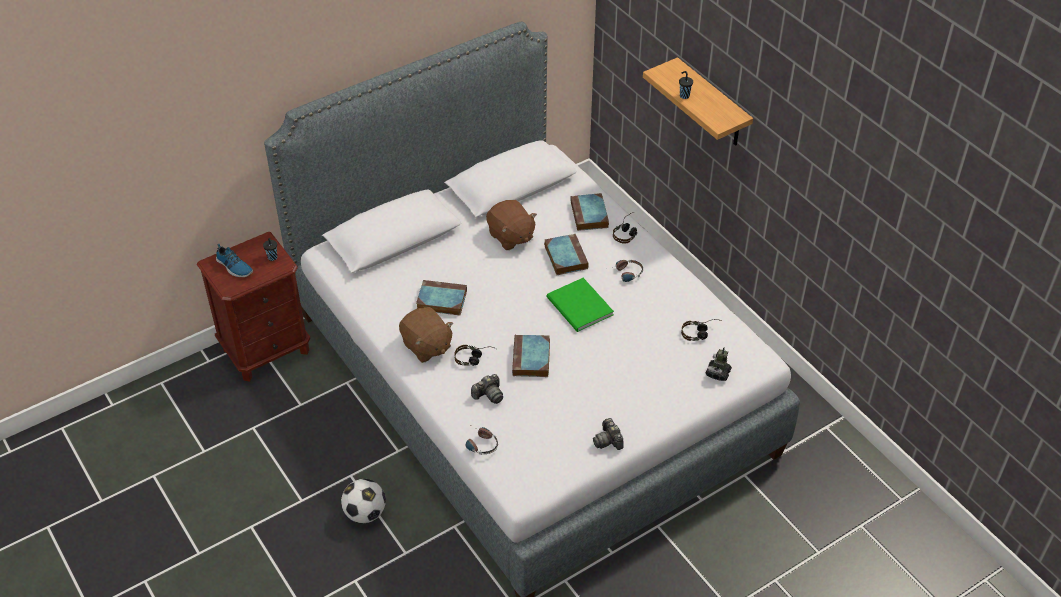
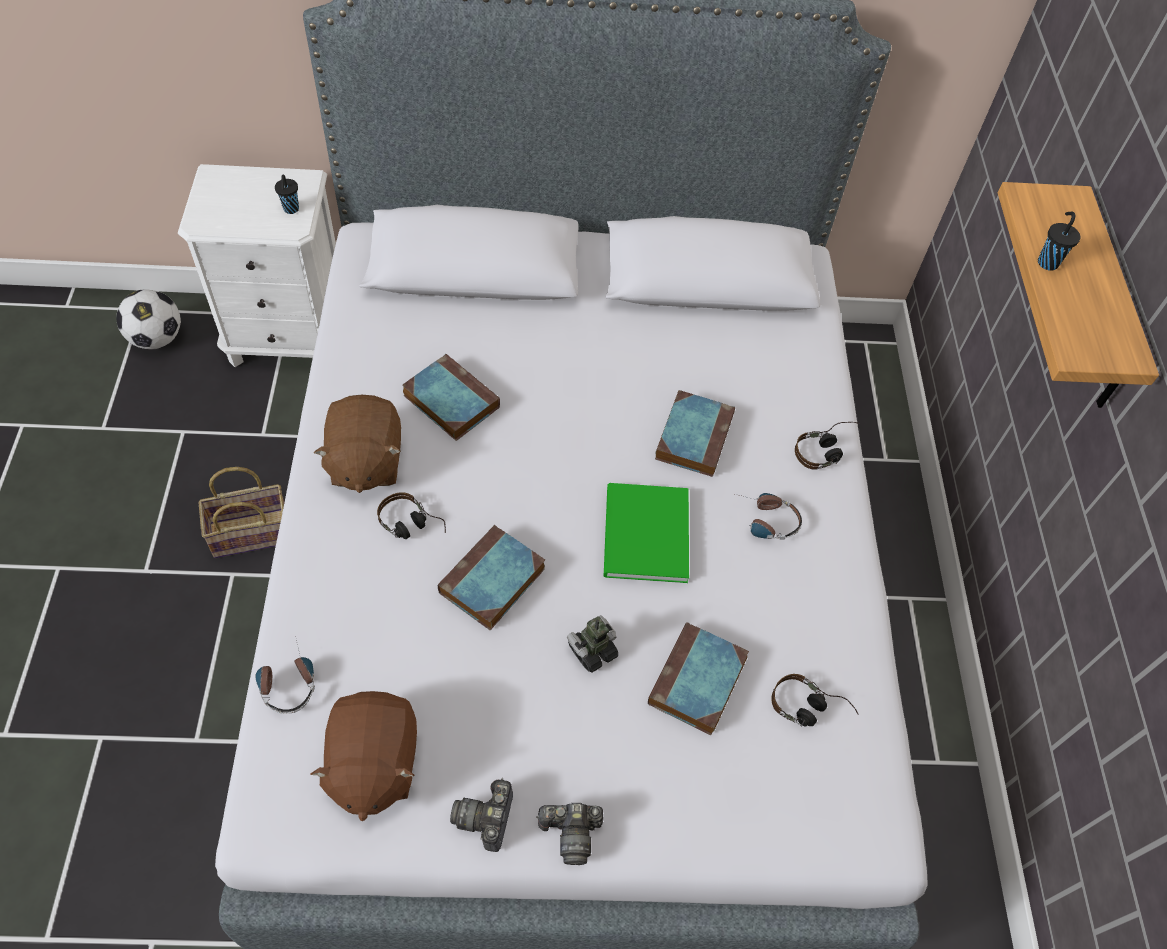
camera: 30 degrees right, 10 degrees up
(234, 267) = (232, 196): shoe -> none
(266, 350) = (289, 337): brown nightstand -> white nightstand
(342, 451) = (253, 532): none -> basket
(365, 513) = (200, 643): football -> football (157, 338)
(488, 395) = (377, 603): camera -> camera (571, 833)
(510, 236) = (639, 357): brown plush toy -> brown plush toy (372, 764)
(589, 215) = (788, 389): book -> book (697, 683)
(718, 373) = (780, 811): toy robot -> toy robot (592, 651)

